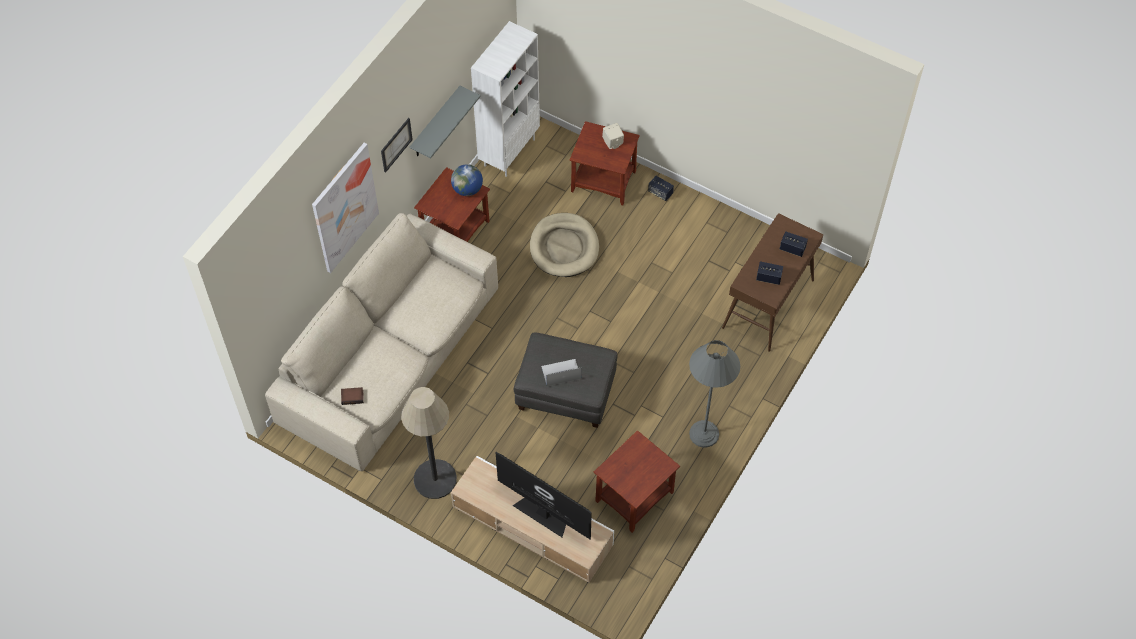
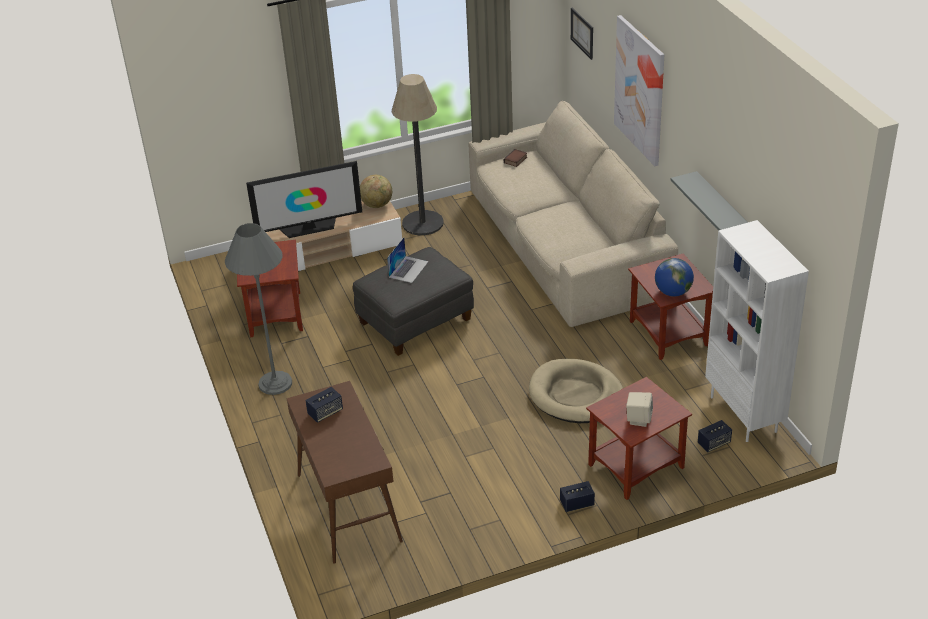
camera: 130 degrees right, 20 degrees down
(396, 144) = (687, 135): picture -> picture (582, 33)
(471, 487) = (377, 205): none -> globe
(792, 248) = (336, 451): speaker -> speaker (714, 443)

